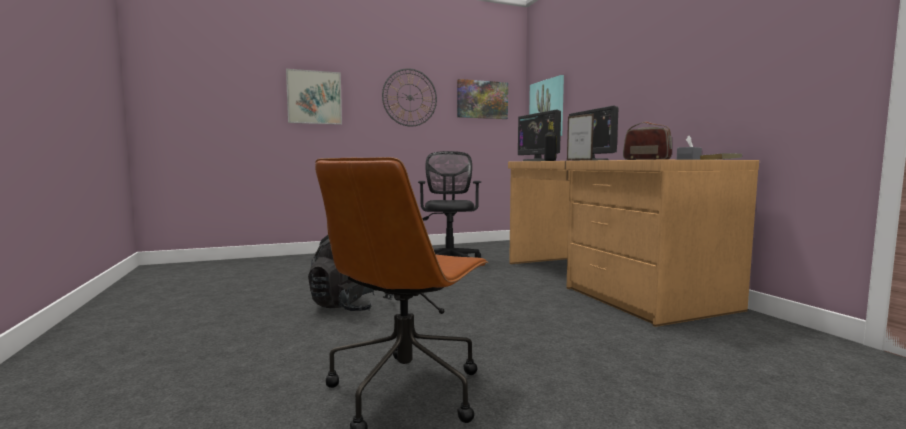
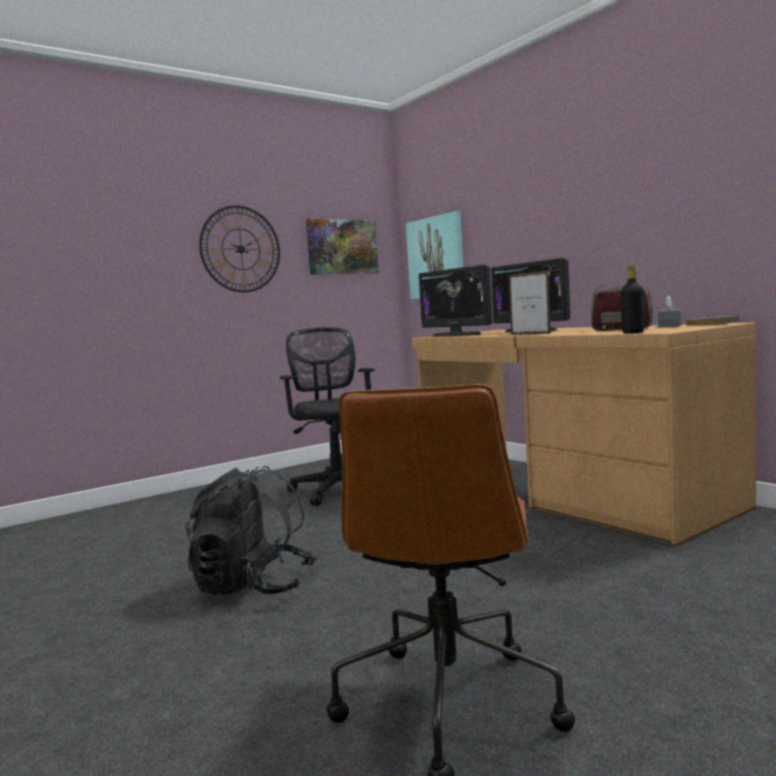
camera: 15 degrees left, 0 degrees up
(314, 97) = (94, 256): picture -> none
(550, 160) = (483, 335): black bottle -> black bottle (633, 333)

